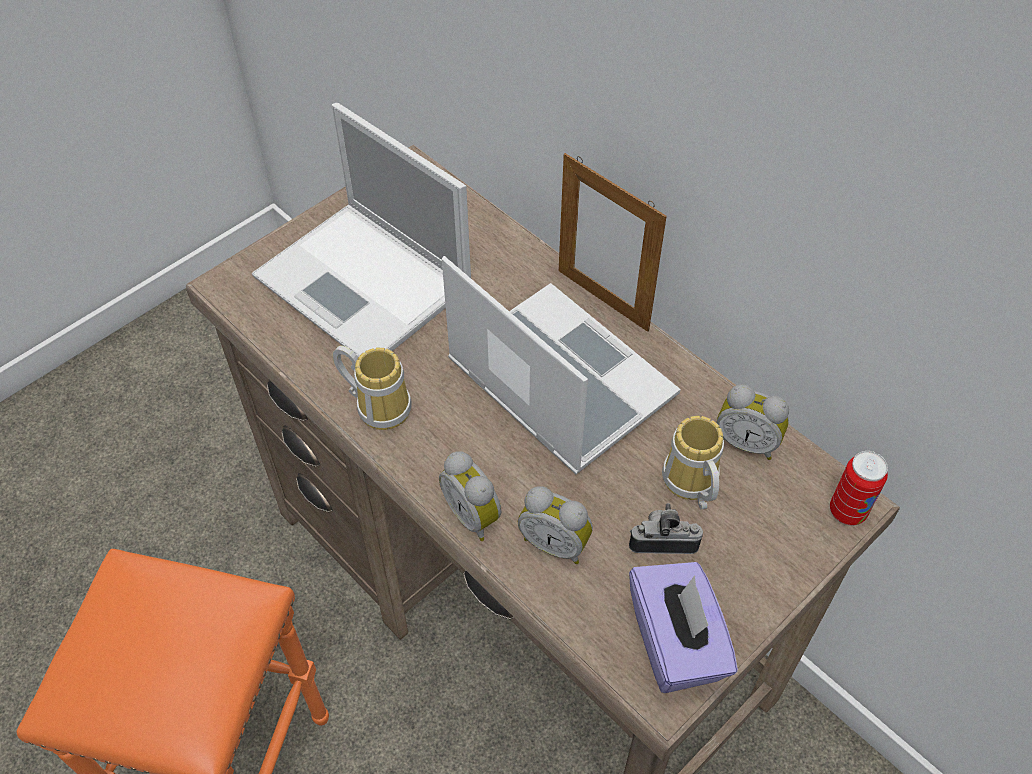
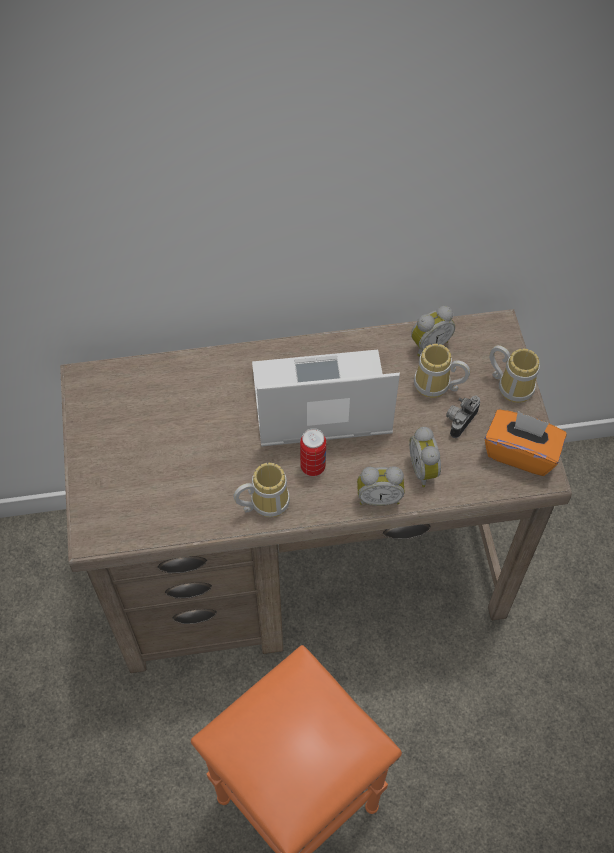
camera: 55 degrees left, 5 degrees up
(366, 284) = (162, 458): laptop -> none
(555, 542) = (425, 469): alarm clock -> alarm clock turned 105 degrees clockwise
(603, 300) = (280, 345): picture frame -> none
(676, 642) = (520, 452): purple tissue box -> orange tissue box
(774, 571) = (511, 384): none -> mug
(847, 511) = (501, 331): can -> can (313, 467)

